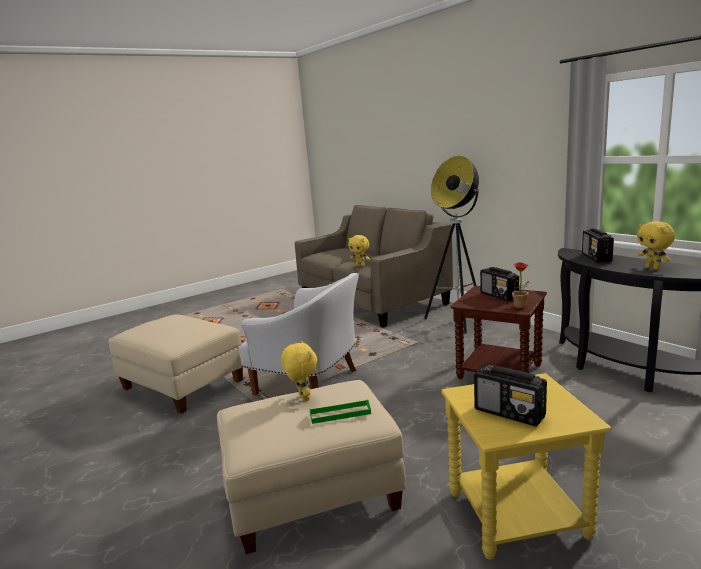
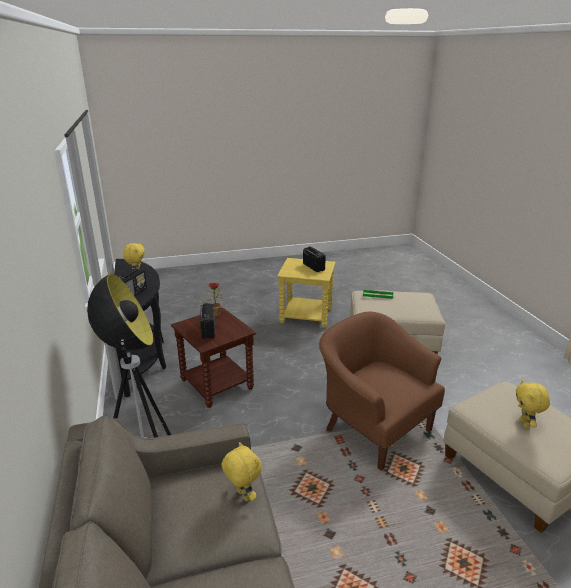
camera: 160 degrees left, 10 degrees up
(302, 398) = (394, 309): yellow plush toy -> yellow plush toy (525, 424)
(311, 383) = (374, 427): white armchair -> brown armchair

